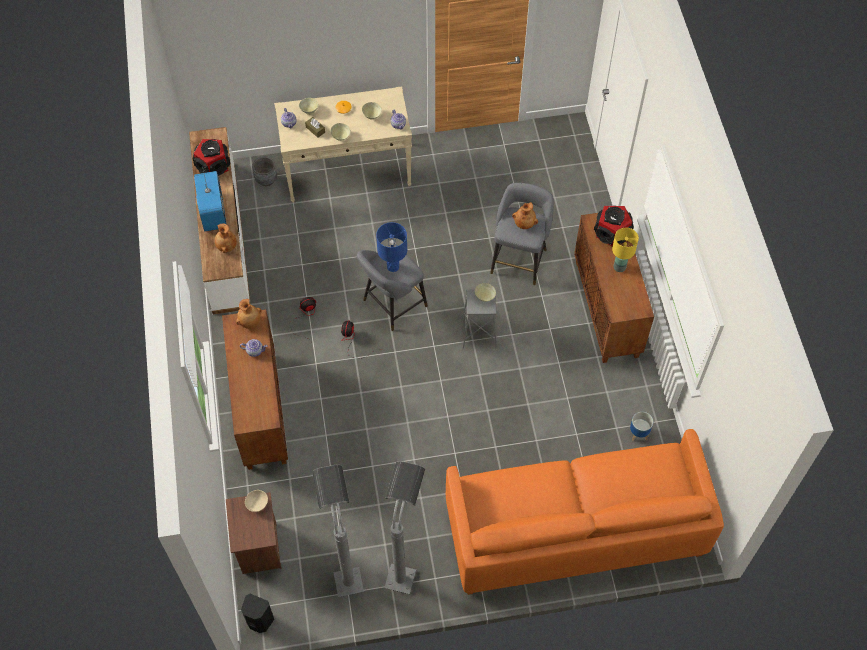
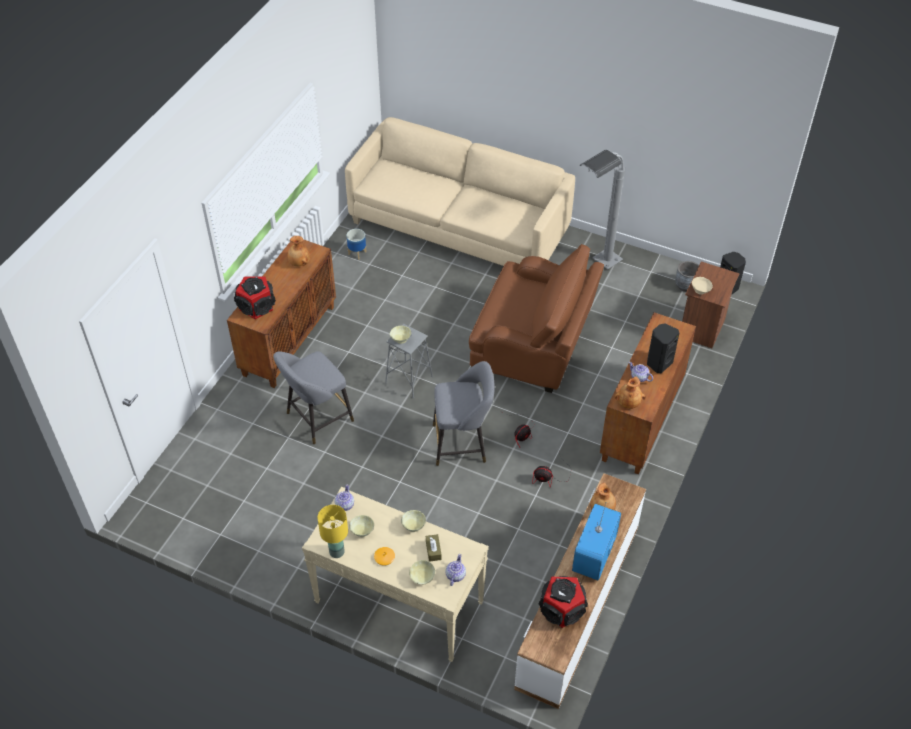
camera: 145 degrees left, 10 degrees down
(246, 374) = (658, 363): none -> black speaker
(266, 179) = (491, 646): grey planter -> grey planter (686, 286)
(344, 565) = (642, 287): grey floor lamp -> none
(393, 267) = (459, 400): blue table lamp -> none
(401, 431) = (533, 345): none -> brown armchair
(524, 223) = (310, 372): brown vase -> brown vase (299, 263)
(574, 529) = (459, 227): orange sofa -> beige sofa
(619, 267) = (279, 280): yellow table lamp -> yellow table lamp (336, 552)

